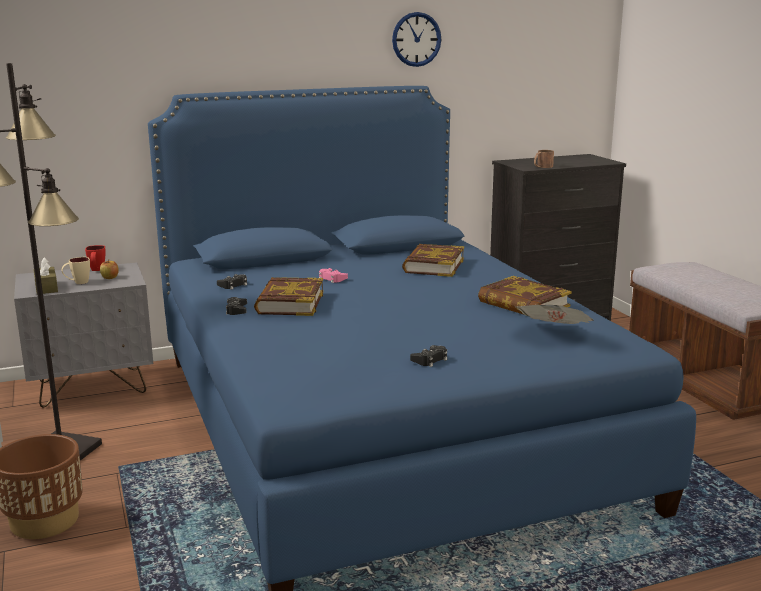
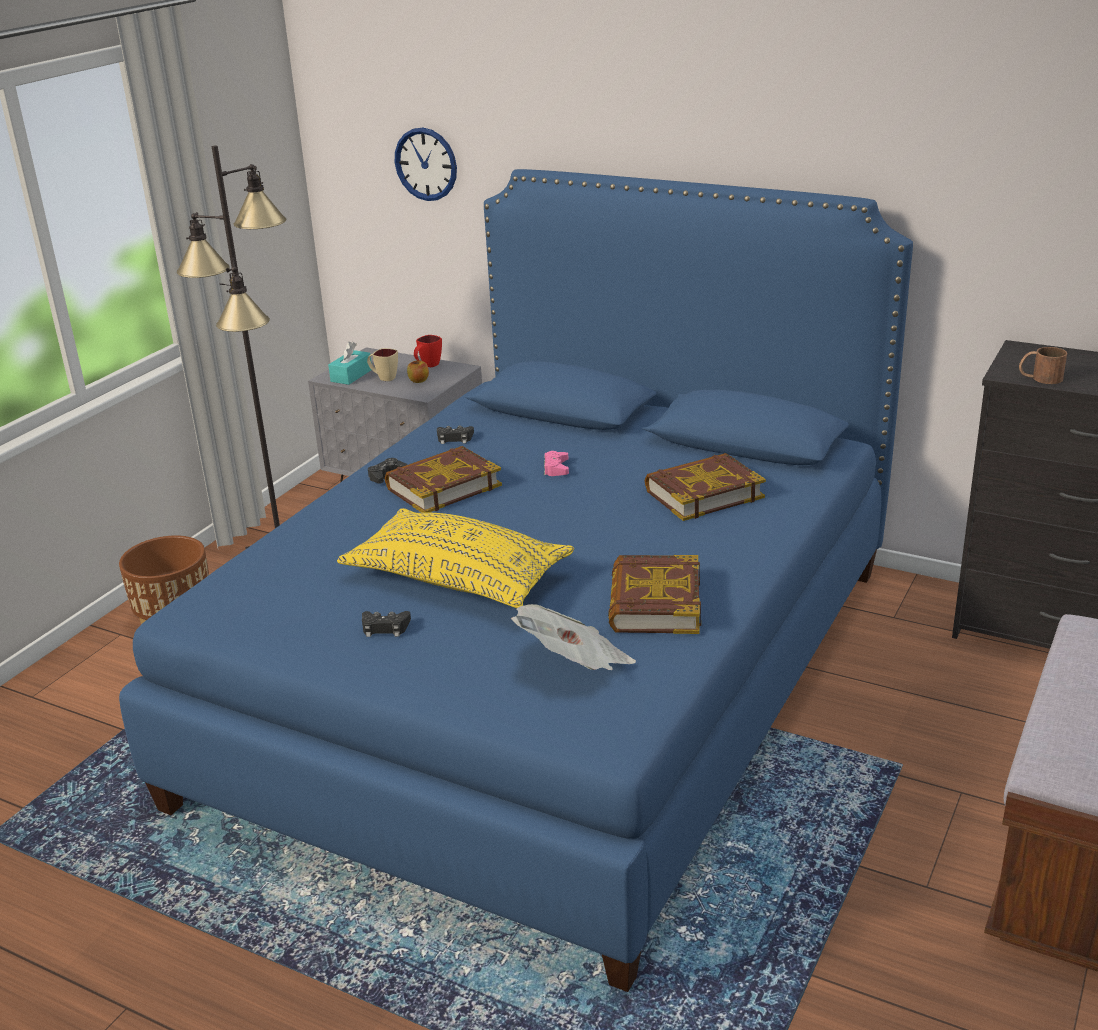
camera: 50 degrees right, 10 degrees up
(46, 288) = (351, 375): brown tissue box -> turquoise tissue box
(409, 330) = (458, 579): none -> yellow pillow
(416, 39) = (879, 119): wall clock -> wall clock (426, 164)

